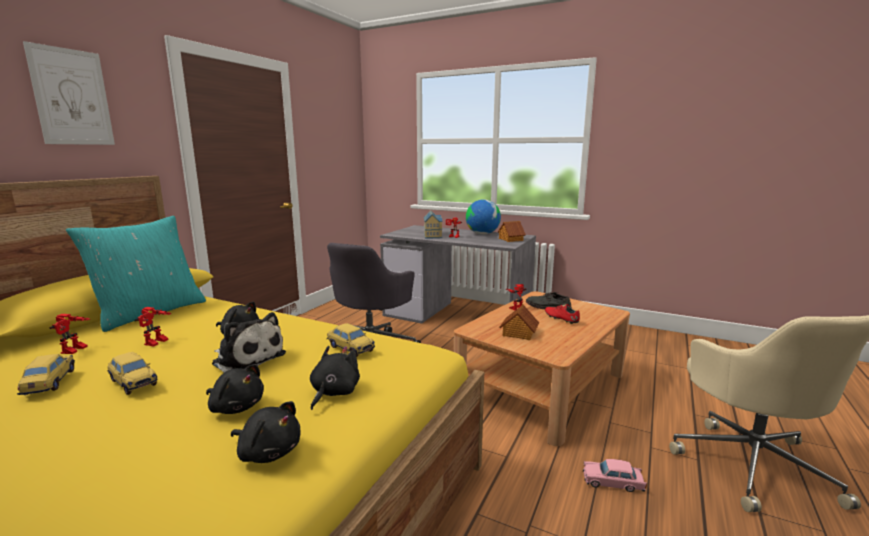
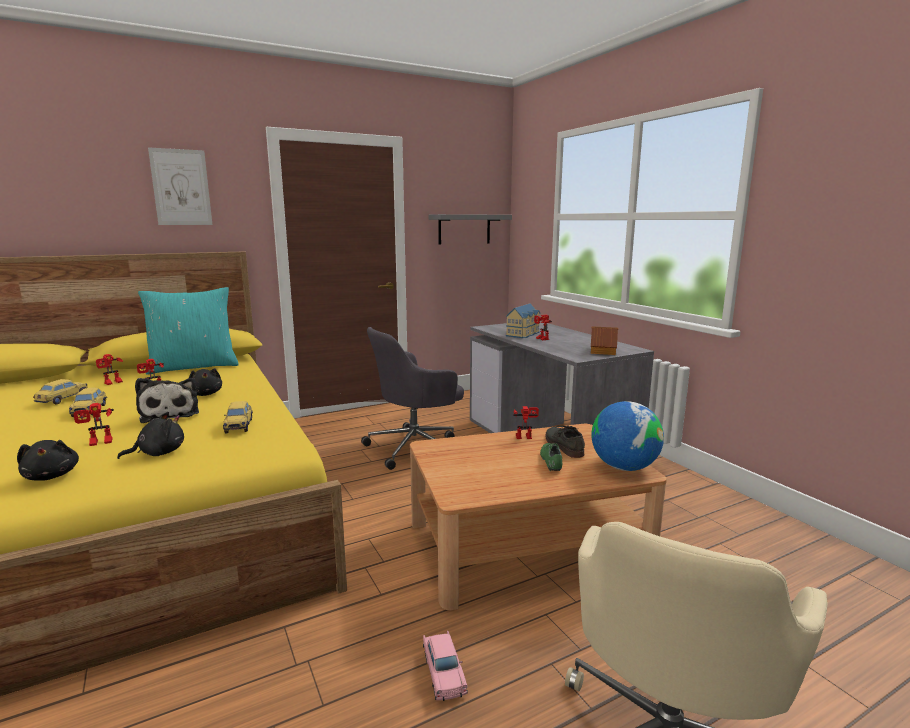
camera: 35 degrees right, 0 degrees up
(236, 407) = (99, 443): black plush toy -> toy robot
(336, 151) = (464, 229): none -> grey shelf
(482, 234) = (585, 340): globe -> globe (624, 467)
(518, 333) = (468, 463): toy house -> none
(561, 318) = (551, 462): red shoe -> green shoe
(612, 482) = (443, 672): pink toy car -> pink toy car turned 150 degrees counterclockwise

